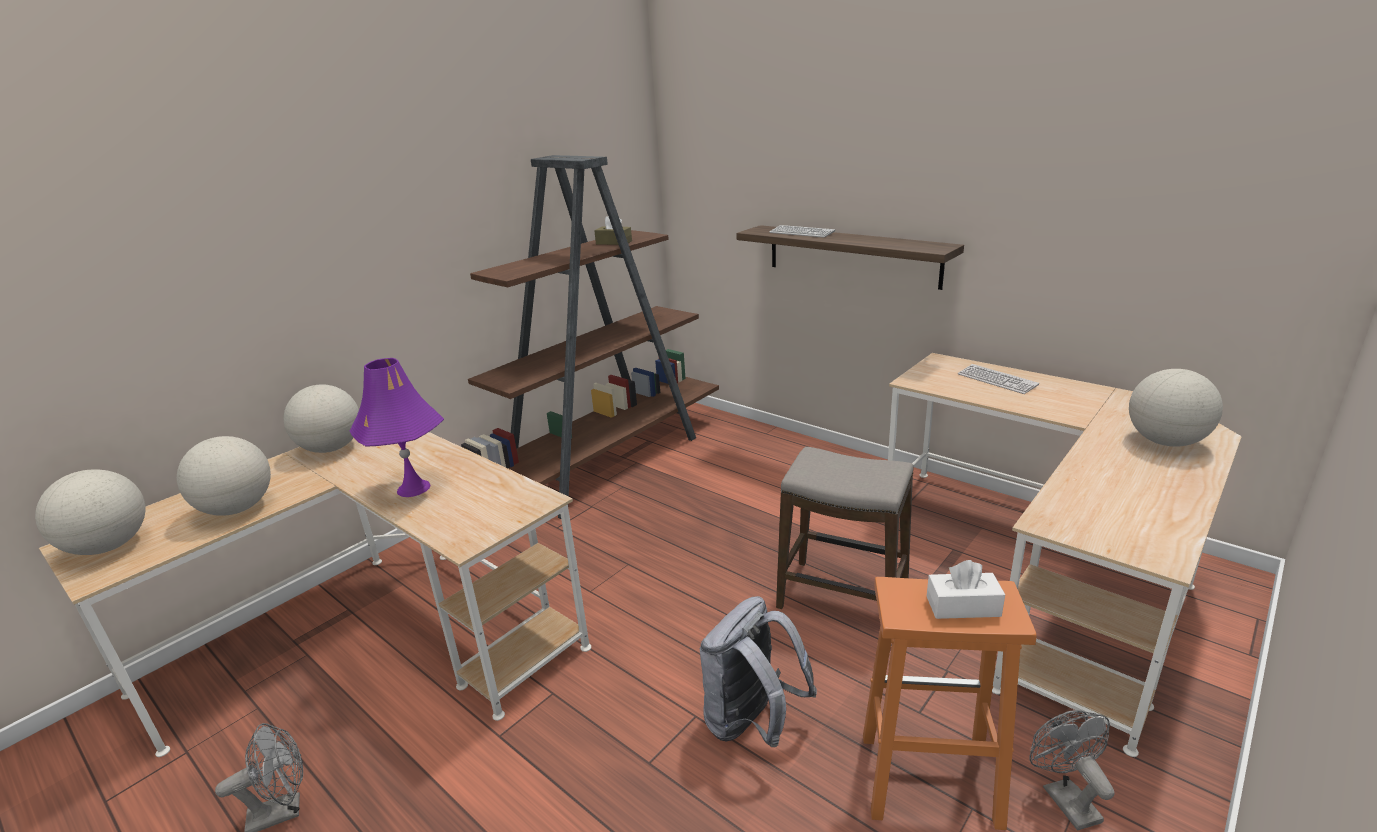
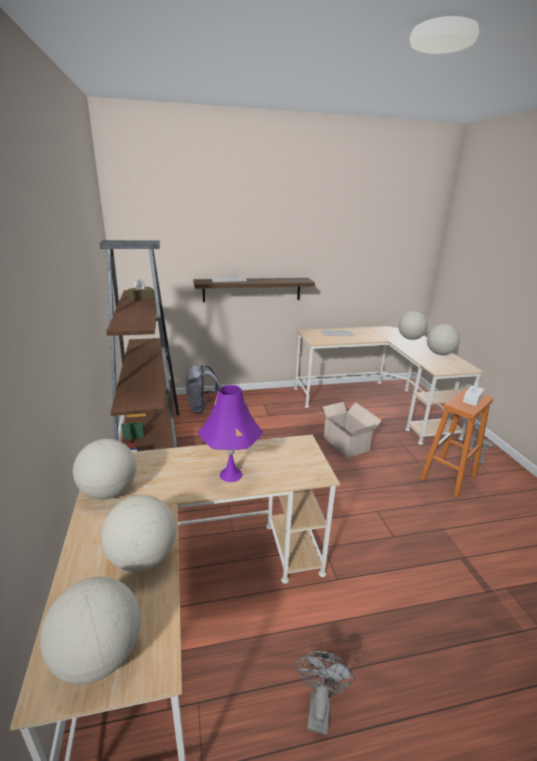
camera: 55 degrees left, 0 degrees up
(751, 723) = (393, 499): grey backpack -> grey backpack (202, 408)
(842, 597) = (345, 443): stool -> cardboard box
(1161, 498) = (440, 354): none -> globe

